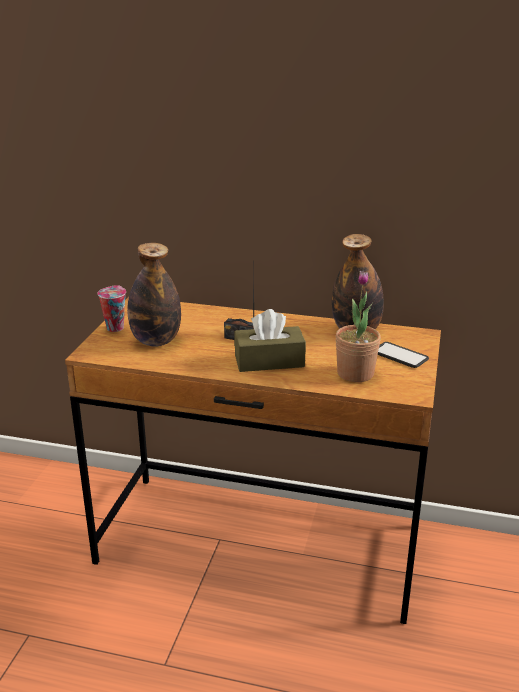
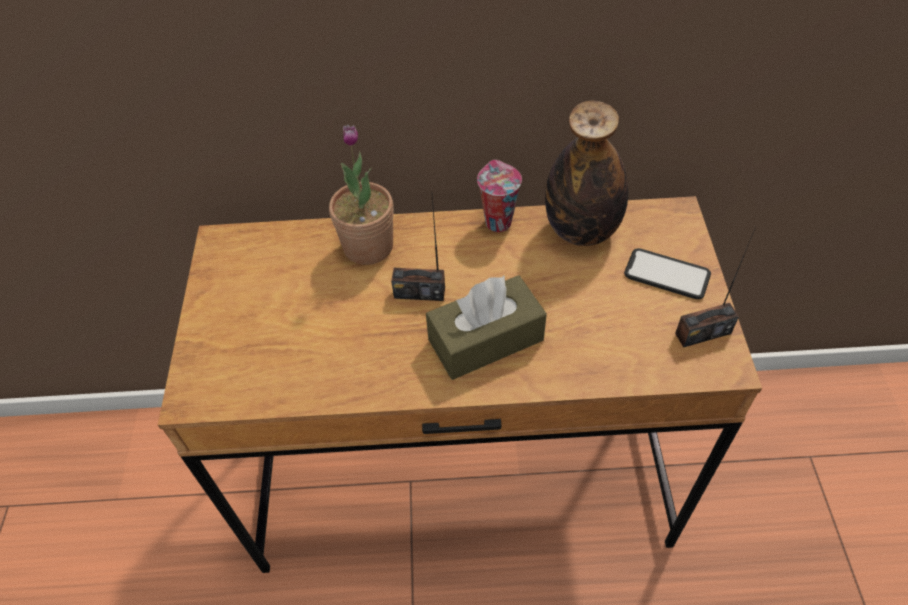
camera: 15 degrees left, 25 degrees up
(115, 327) = (208, 315): cup -> cup (497, 221)
(156, 341) = (290, 335): bottle -> none
(355, 373) = (623, 336): potted plant -> potted plant (368, 246)
(408, 381) = (702, 333): none -> radio

